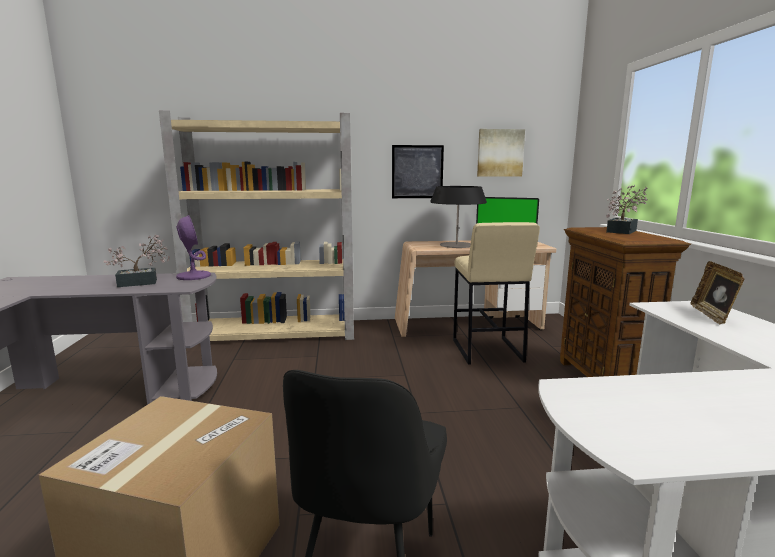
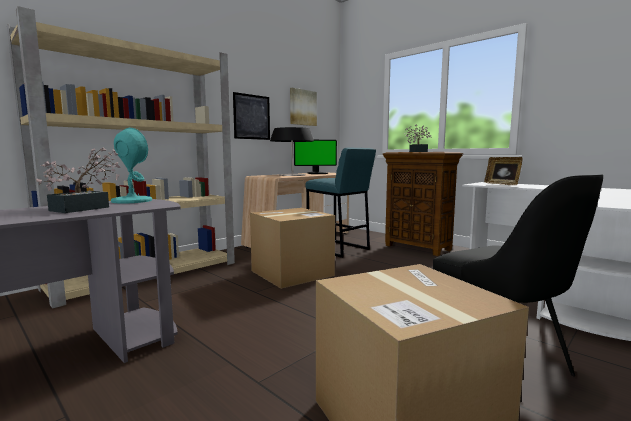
camera: 40 degrees left, 5 degrees down
(193, 276) = (131, 201): purple table lamp -> turquoise table lamp
(380, 368) = (292, 273): none -> cardboard box
(488, 351) = (339, 249): beige stool -> turquoise stool

